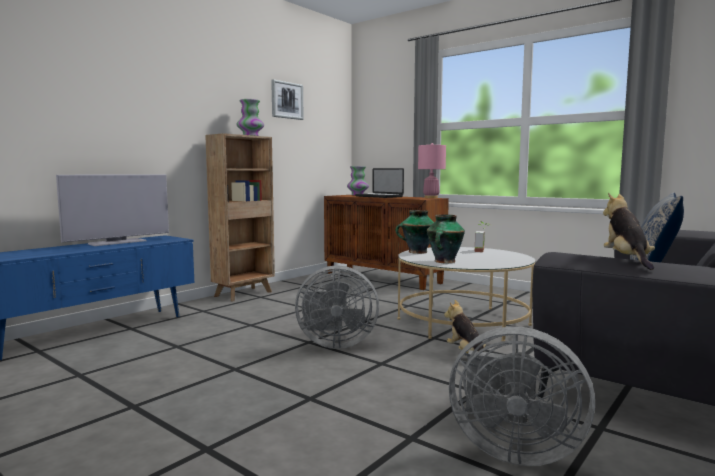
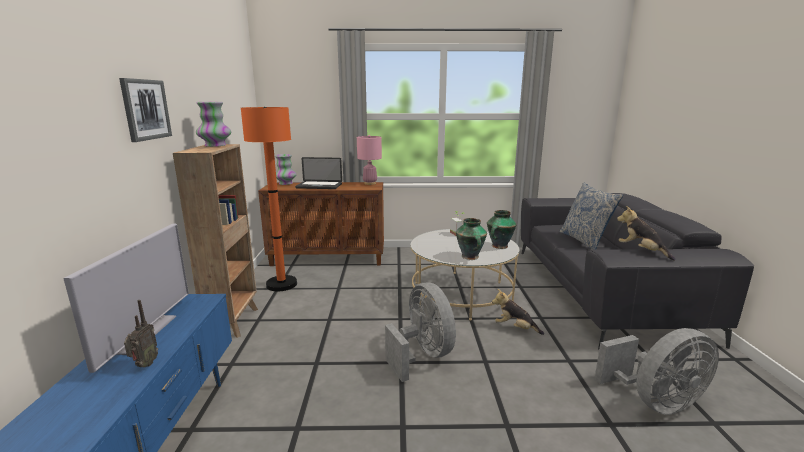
camera: 40 degrees left, 10 degrees up
(89, 249) = (144, 365): none -> radio
(287, 100) = (218, 91): picture -> picture (145, 109)
(315, 284) = (281, 284): none -> orange floor lamp
(334, 344) = (422, 355): grey fan -> grey fan turned 75 degrees counterclockwise
(416, 252) = (424, 247): vase -> vase (499, 246)

